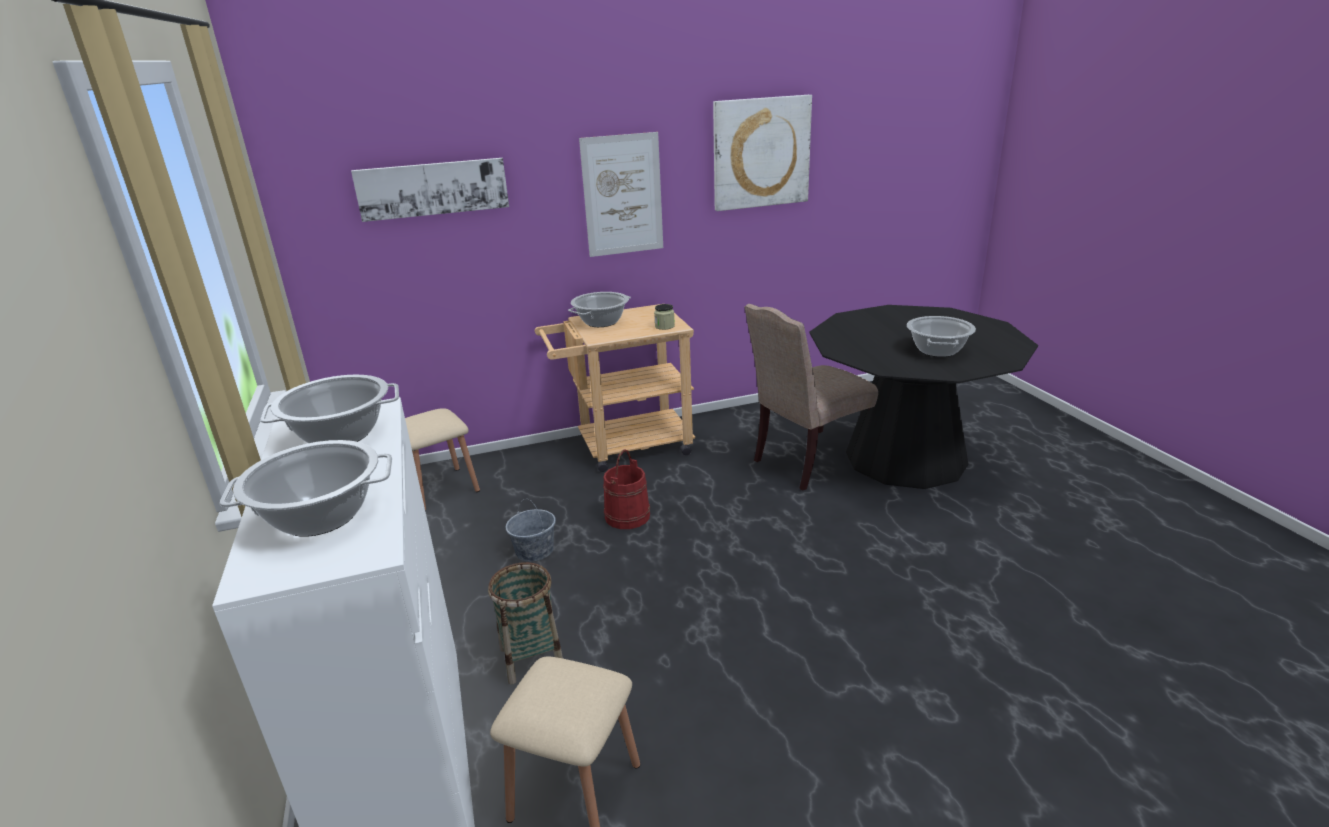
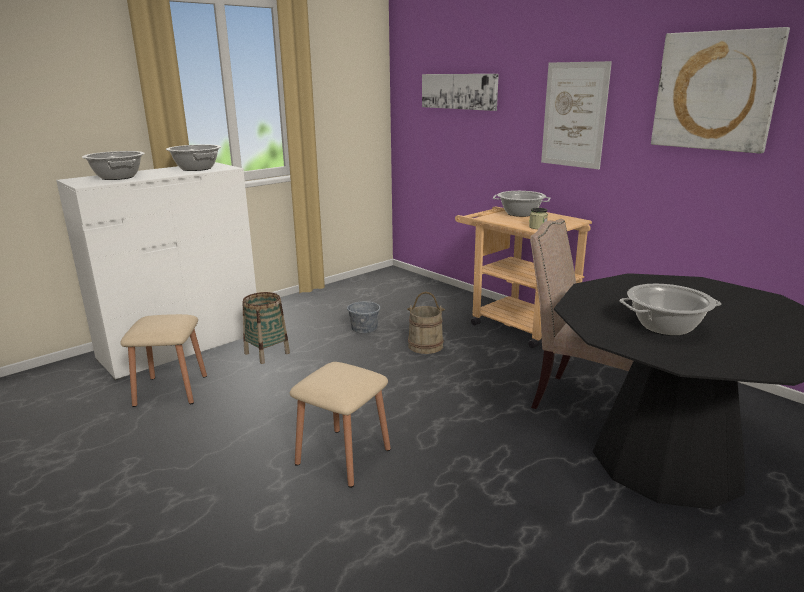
camera: 65 degrees right, 5 degrees down
(441, 489) = (406, 288): beige stool -> beige stool (343, 456)
(627, 516) = (425, 345): red bucket -> beige bucket

